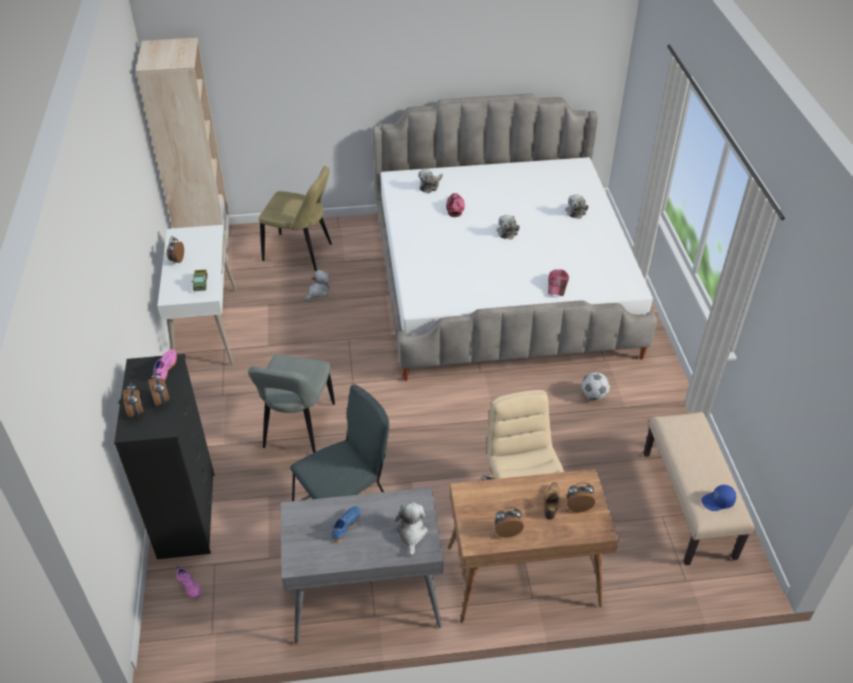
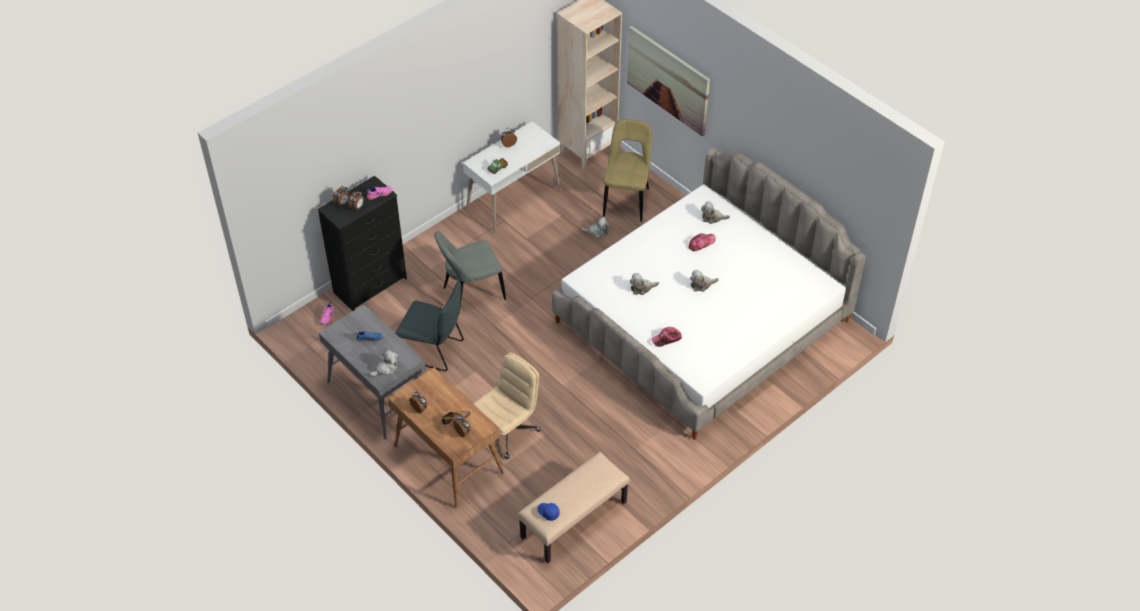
camera: 55 degrees right, 5 degrees up
(285, 87) = (668, 80): none -> picture
(301, 253) = (627, 200): beige chair -> beige chair turned 150 degrees counterclockwise
(576, 210) = (764, 311): plush toy -> plush toy (642, 288)
(594, 395) = (631, 427): football -> none

